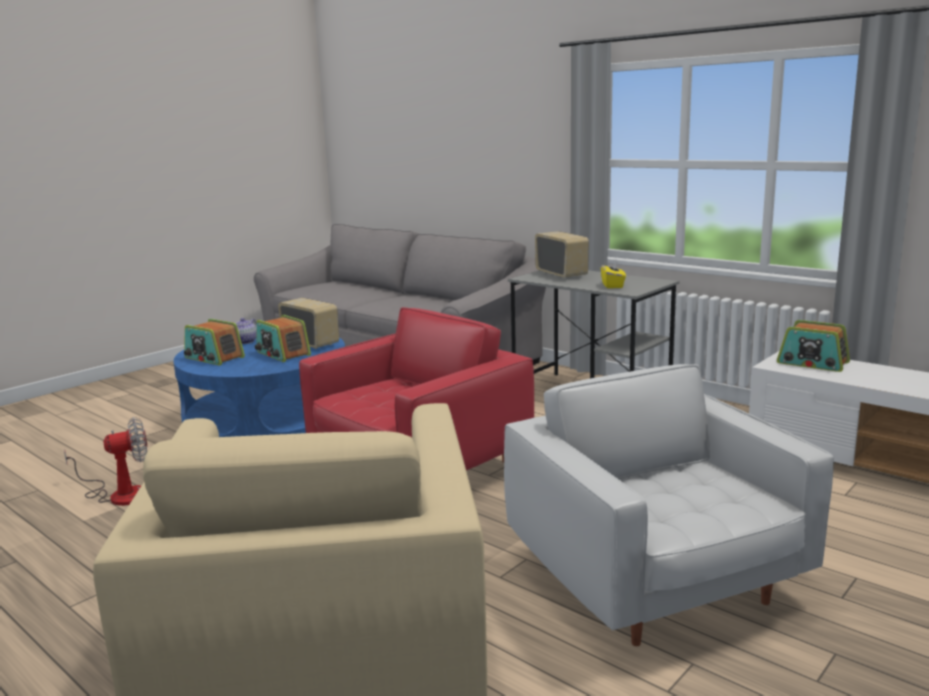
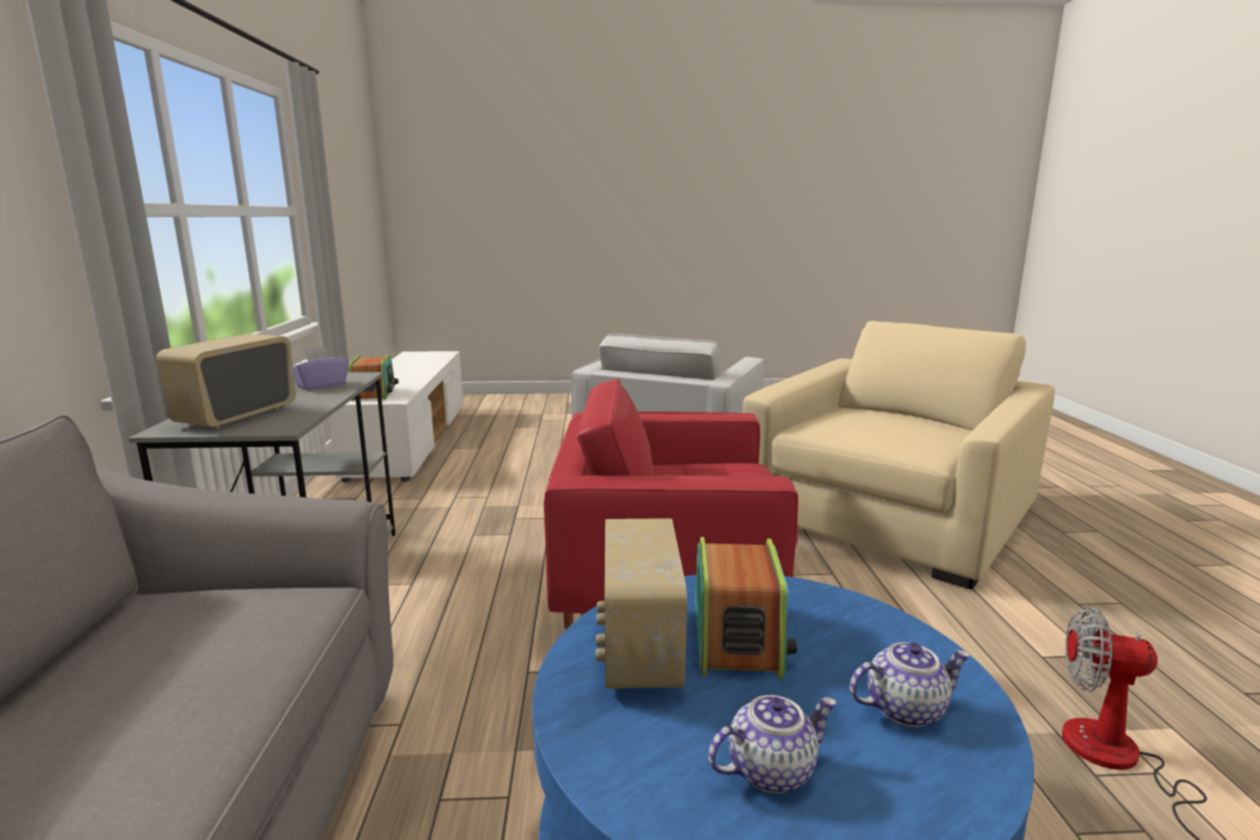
camera: 135 degrees left, 0 degrees up
(214, 358) = (905, 708): radio -> teapot
(613, 285) = (321, 385): yellow tissue box -> purple tissue box

